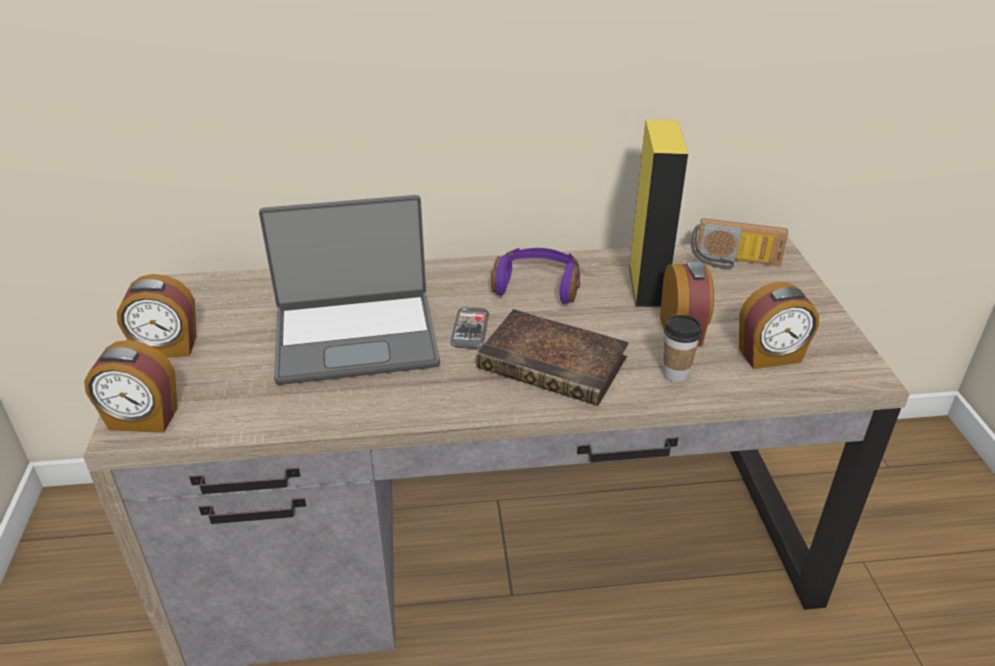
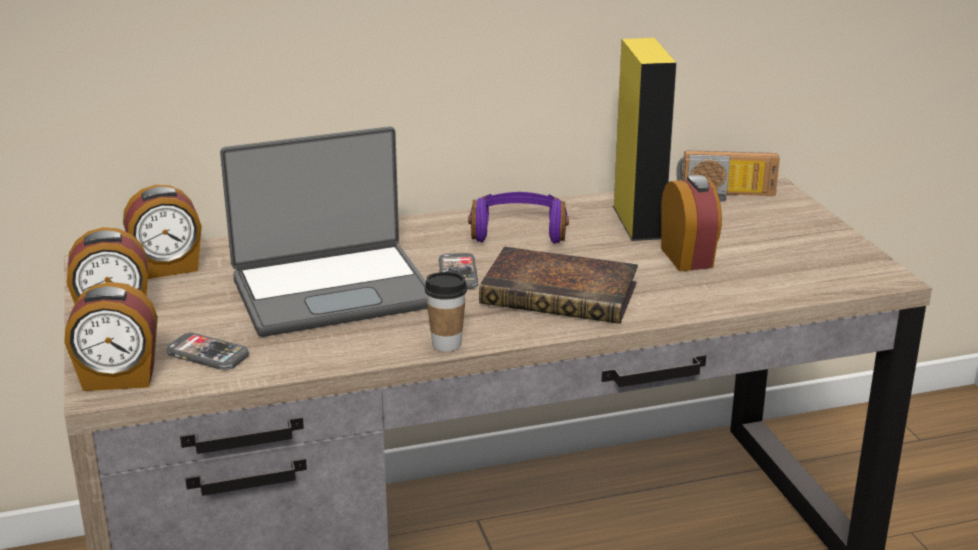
camera: 10 degrees left, 10 degrees down
(226, 400) = (207, 354): none -> phone
(675, 374) = (692, 292): cup -> cup (446, 344)
(770, 356) = (785, 270): alarm clock -> alarm clock (167, 268)

